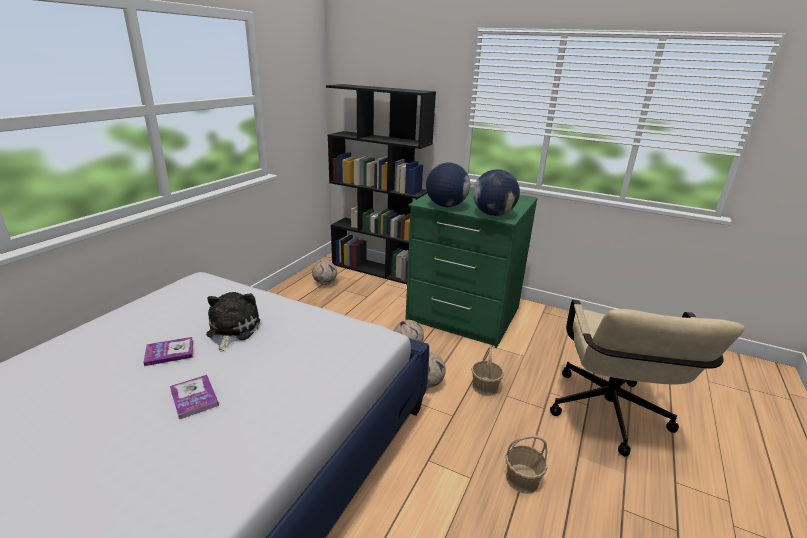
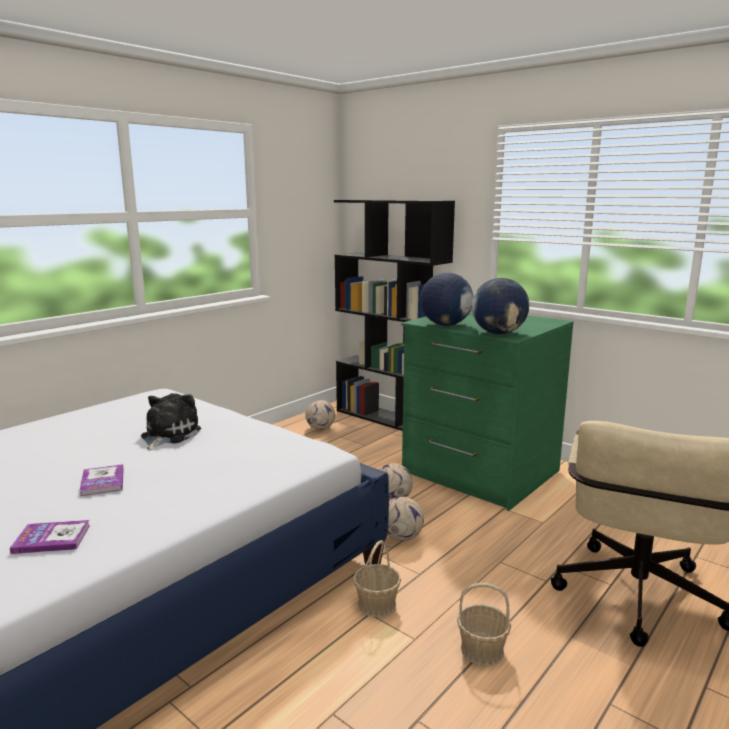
camera: 15 degrees right, 10 degrees down
(169, 352) = (99, 447): book -> book (52, 539)
(485, 387) = (475, 549): basket -> basket (377, 604)

